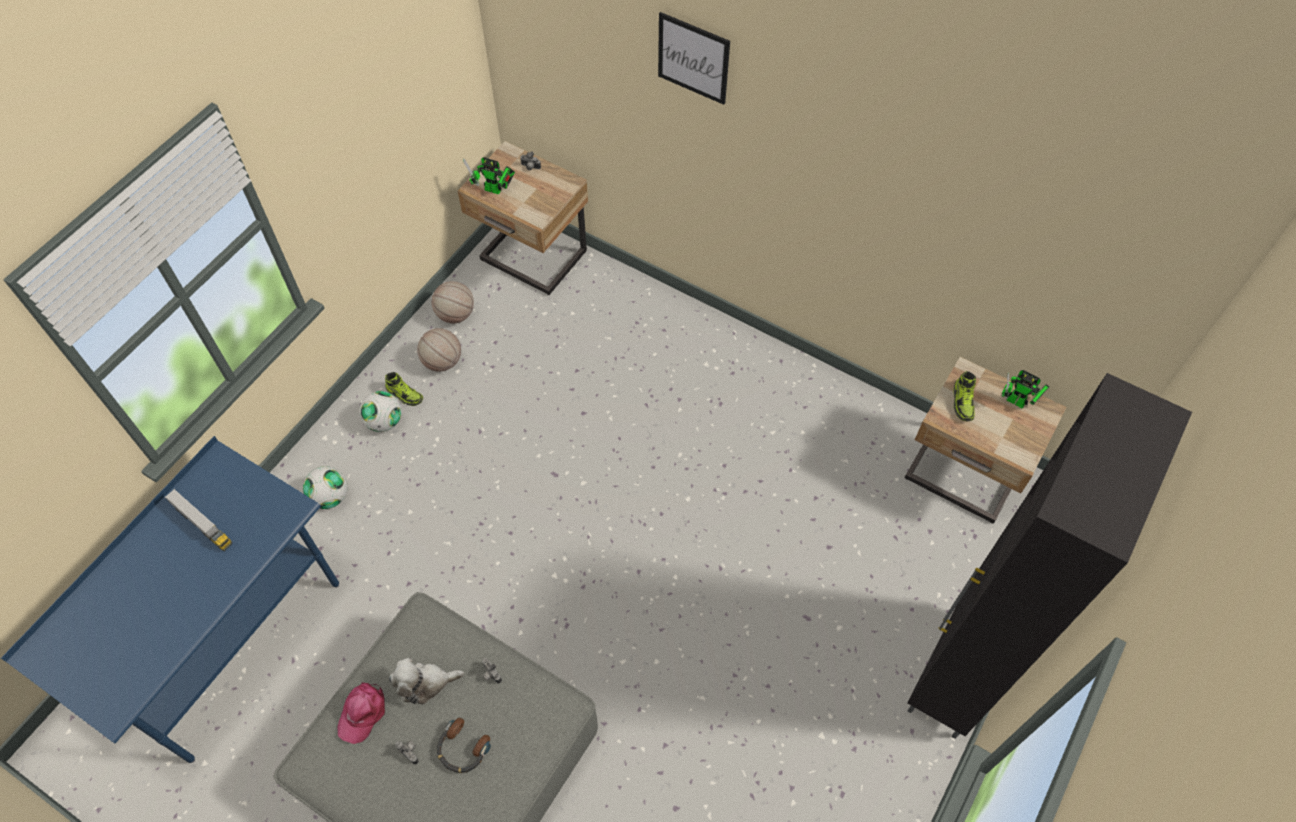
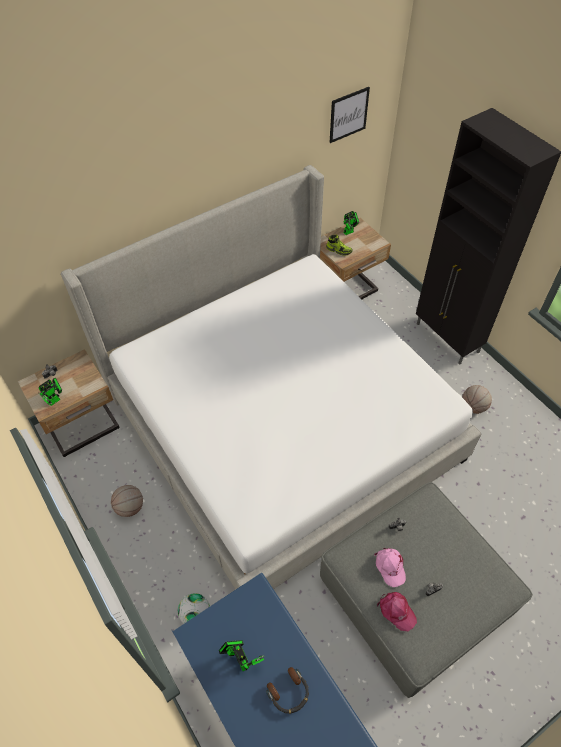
camera: 65 degrees left, 5 degrees down
(202, 524) = (241, 659): toy truck -> toy robot
(384, 421) = (155, 559): football -> none
(405, 394) = (141, 539): shoe -> none
(425, 683) = (390, 567): plush toy -> pink cap
(455, 315) = (98, 487): basketball -> basketball (473, 407)
(462, 749) = (440, 558): headphones -> headphones (289, 693)
(648, 482) = (281, 424): none -> bed
(693, 58) = (125, 206): picture -> picture (348, 114)

